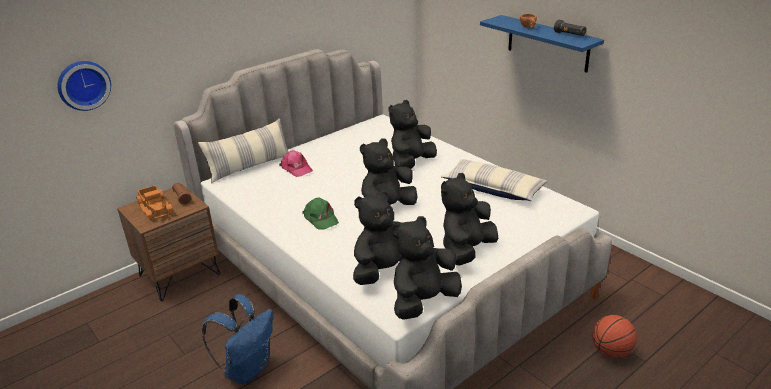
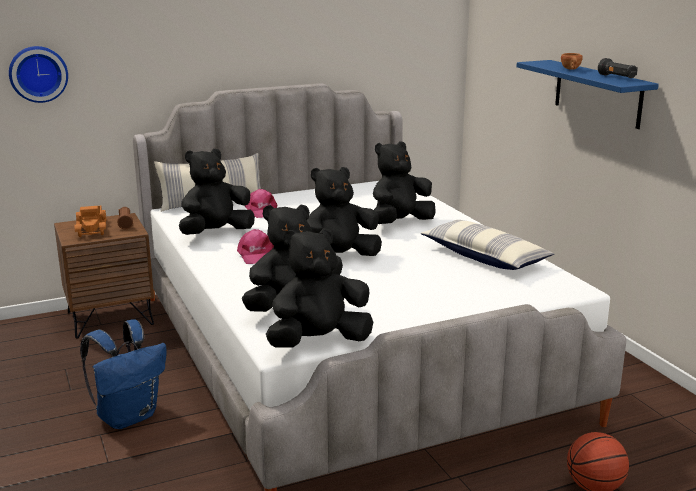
camera: 15 degrees right, 10 degrees down
(320, 218) = (256, 255): green cap -> pink cap
(466, 250) = (407, 306): black plush toy -> black plush toy (216, 233)

